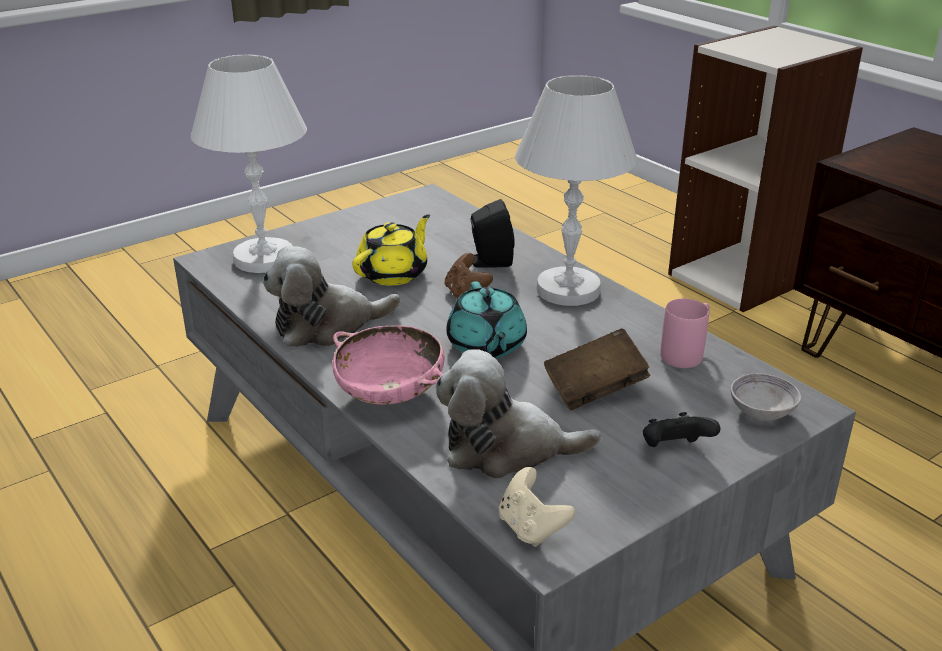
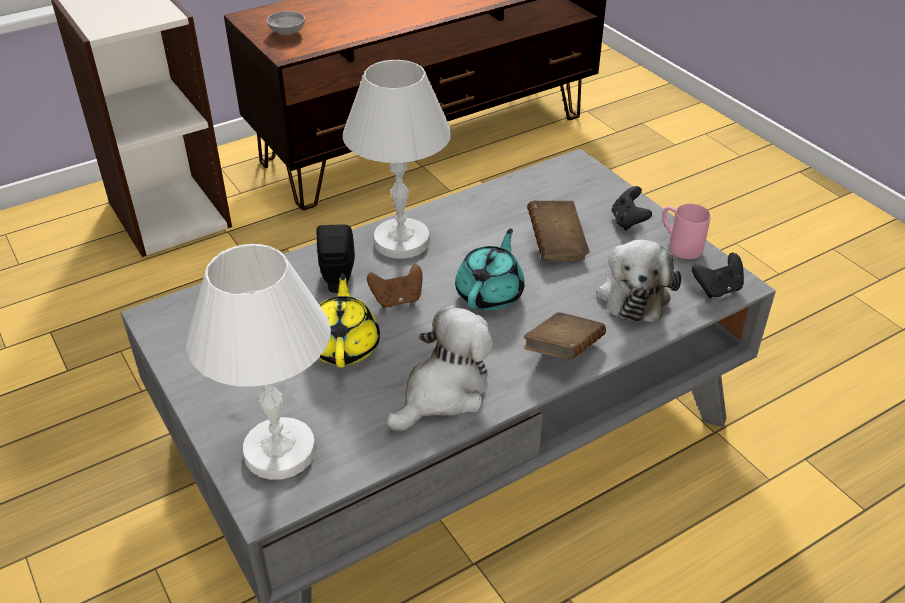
camera: 85 degrees left, 10 degrees up
(327, 325) = (443, 393): plush toy -> plush toy turned 120 degrees counterclockwise
(390, 394) = (563, 351): pink bowl -> brown book
(394, 273) = (344, 346): yellow teapot -> yellow teapot turned 45 degrees clockwise
(486, 346) = (490, 293): turquoise teapot -> turquoise teapot turned 60 degrees counterclockwise
(531, 528) = (717, 289): beige game controller -> black game controller
(686, 353) = (509, 198): pink mug -> pink mug (679, 245)
(762, 412) = (583, 181): grey bowl -> grey bowl (287, 32)

